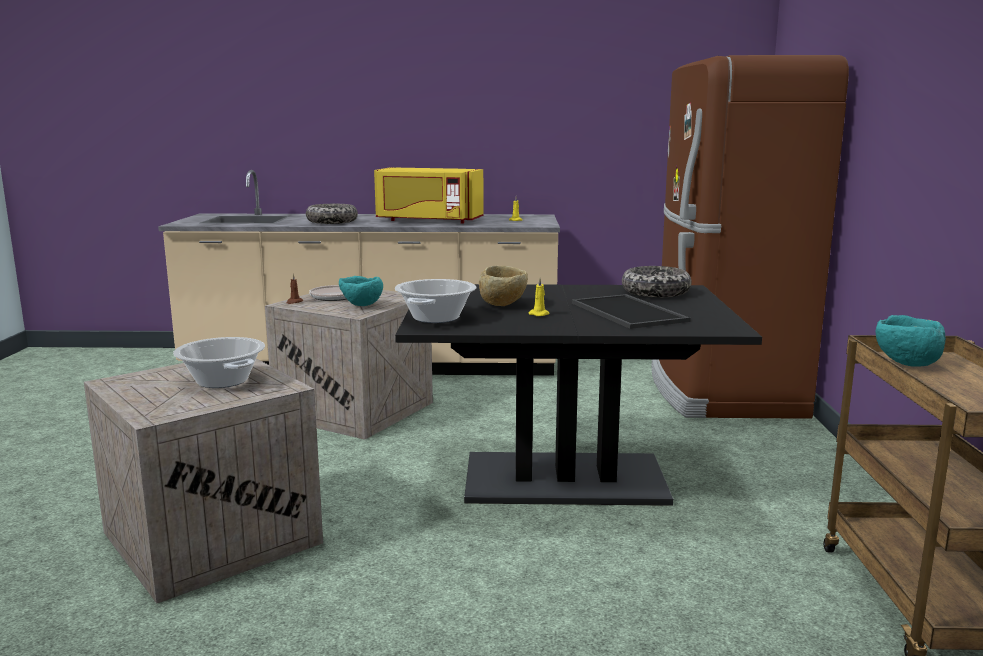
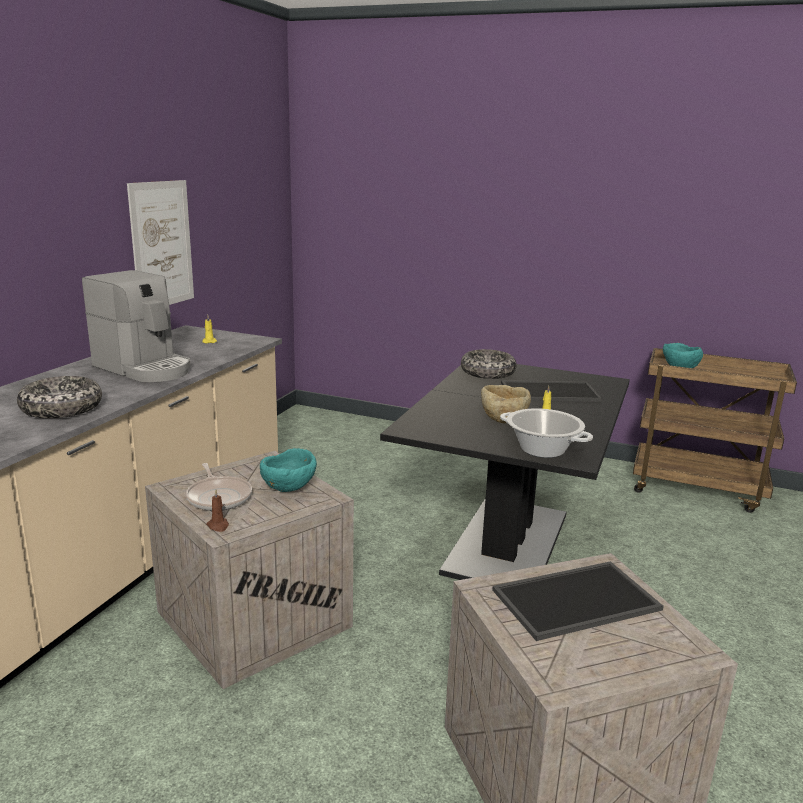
camera: 70 degrees left, 5 degrees up
(222, 381) = (576, 601): cooking pot -> tray
(428, 220) = (144, 368): yellow microwave -> coffee machine
(541, 140) = (162, 244): none -> picture
(721, 389) = (369, 438): brown fridge -> none

